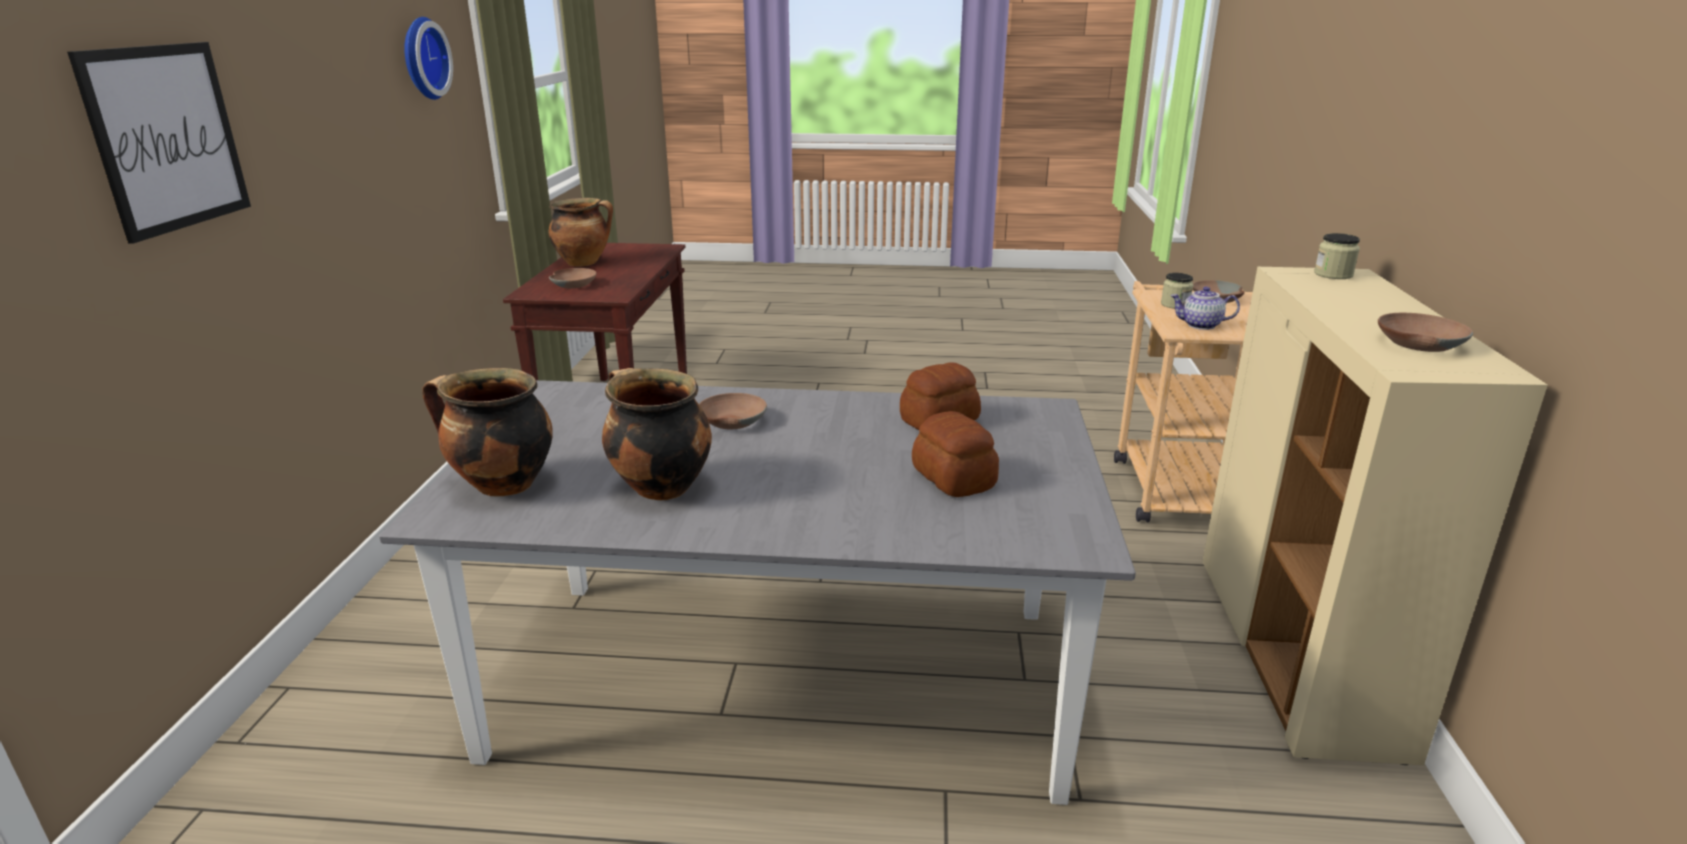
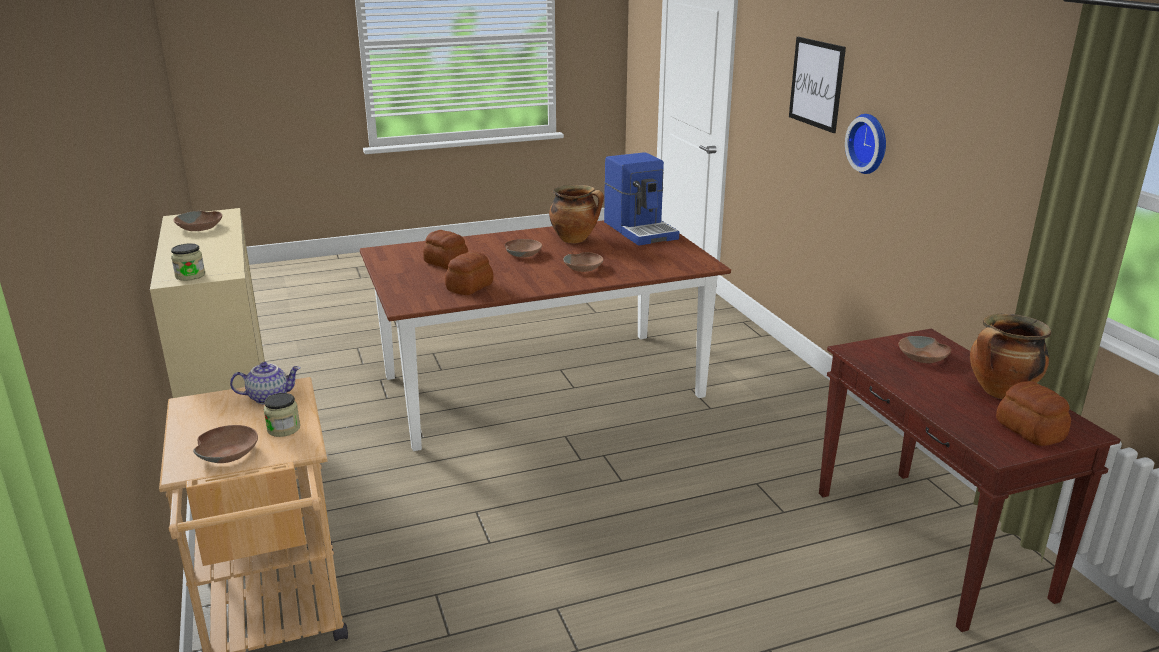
camera: 155 degrees right, 0 degrees up
(421, 58) = (1010, 112): wall clock -> wall clock (870, 143)
(501, 485) = (641, 230): cooking pot -> coffee machine
(621, 250) = (1030, 430): none -> bread
(782, 681) = (542, 386): grey dining table -> brown dining table
(795, 472) = (523, 253): none -> brown bowl

